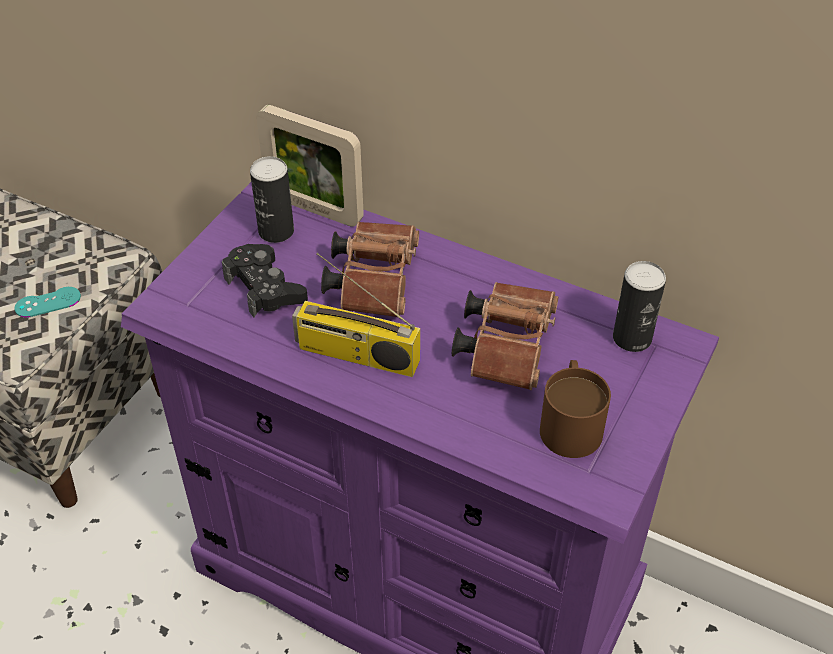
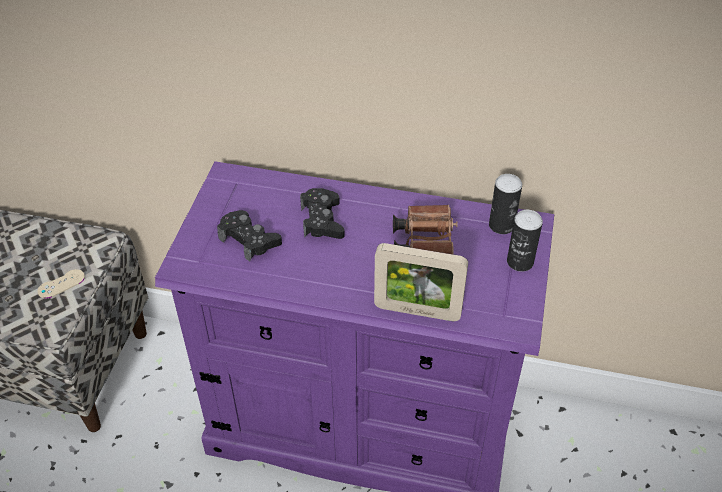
camera: 15 degrees left, 0 degrees up
(48, 302) = (61, 284): turquoise game controller -> beige game controller
(276, 231) = (242, 200): can -> can (520, 262)
(314, 208) = (262, 179): picture frame -> picture frame (417, 311)
(356, 355) = (328, 272): radio -> none
(374, 280) = (322, 220): brown binoculars -> black game controller
(570, 421) = (481, 286): brown mug -> none

